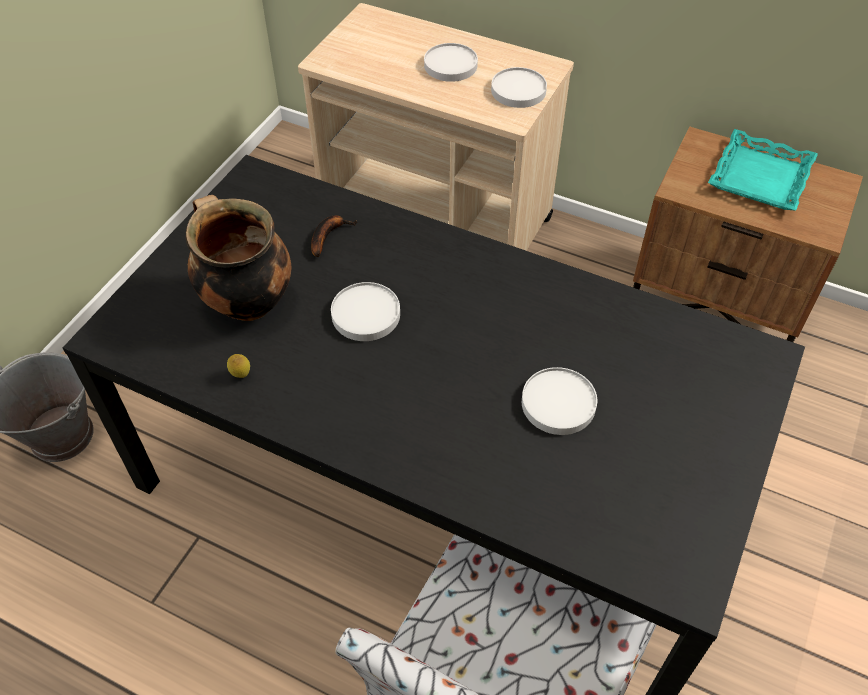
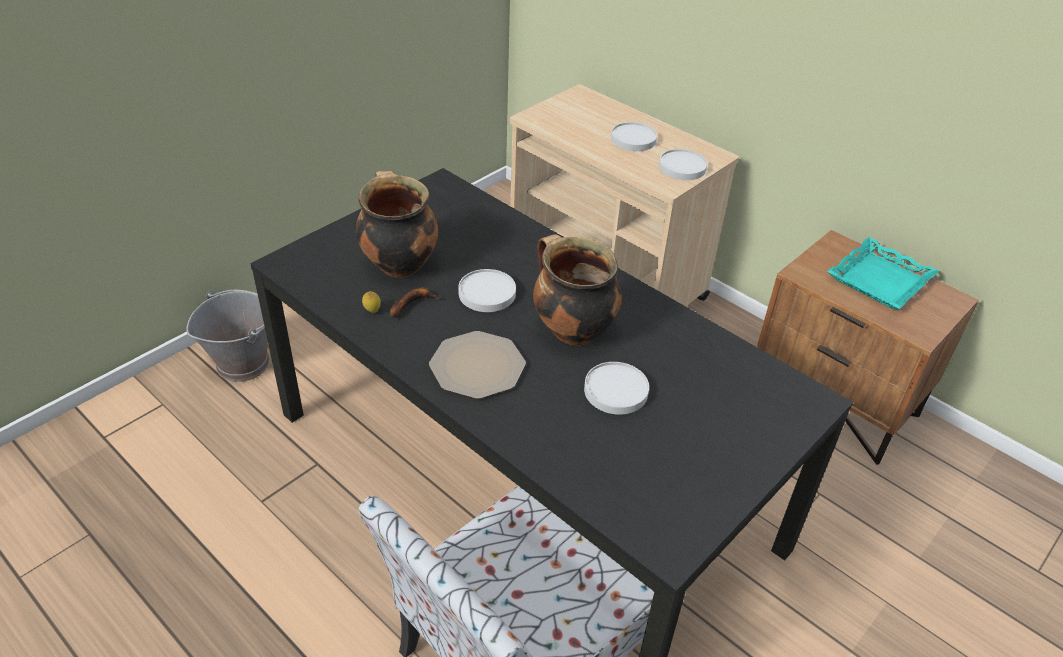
camera: 15 degrees right, 10 degrees down
(328, 236) = (481, 234): banana -> banana (411, 303)
(393, 416) = (477, 367): none -> plate
(480, 338) = (571, 330): none -> cooking pot

